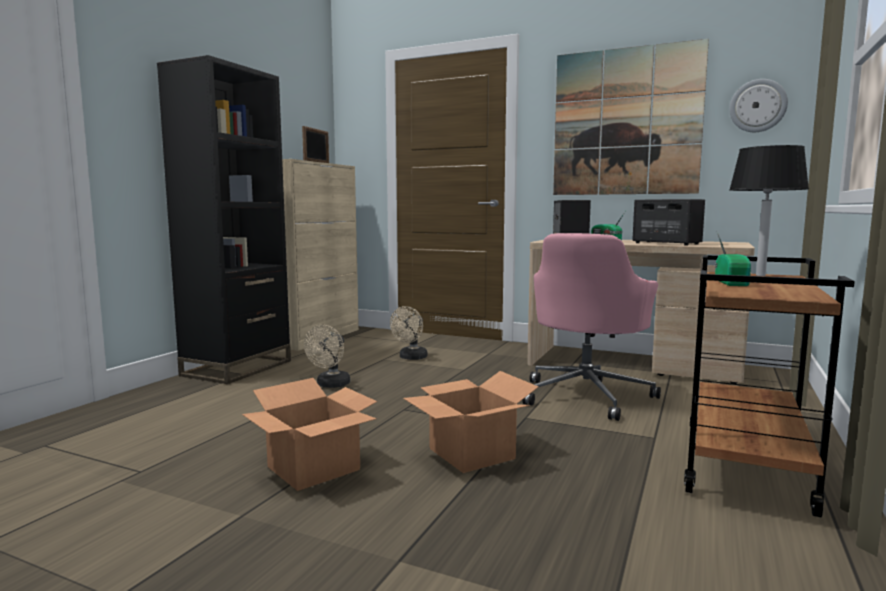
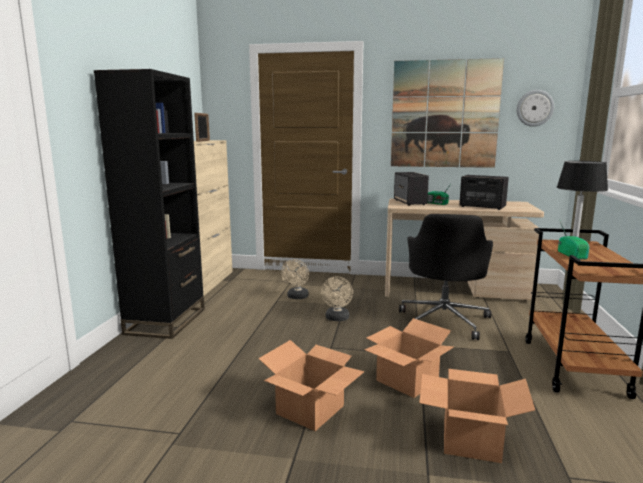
camera: 15 degrees left, 5 degrees up
(330, 385) = (257, 331): beige fan -> beige fan (337, 319)
(500, 532) = (471, 441): none -> cardboard box
(587, 395) = (444, 320): pink office chair -> black office chair

